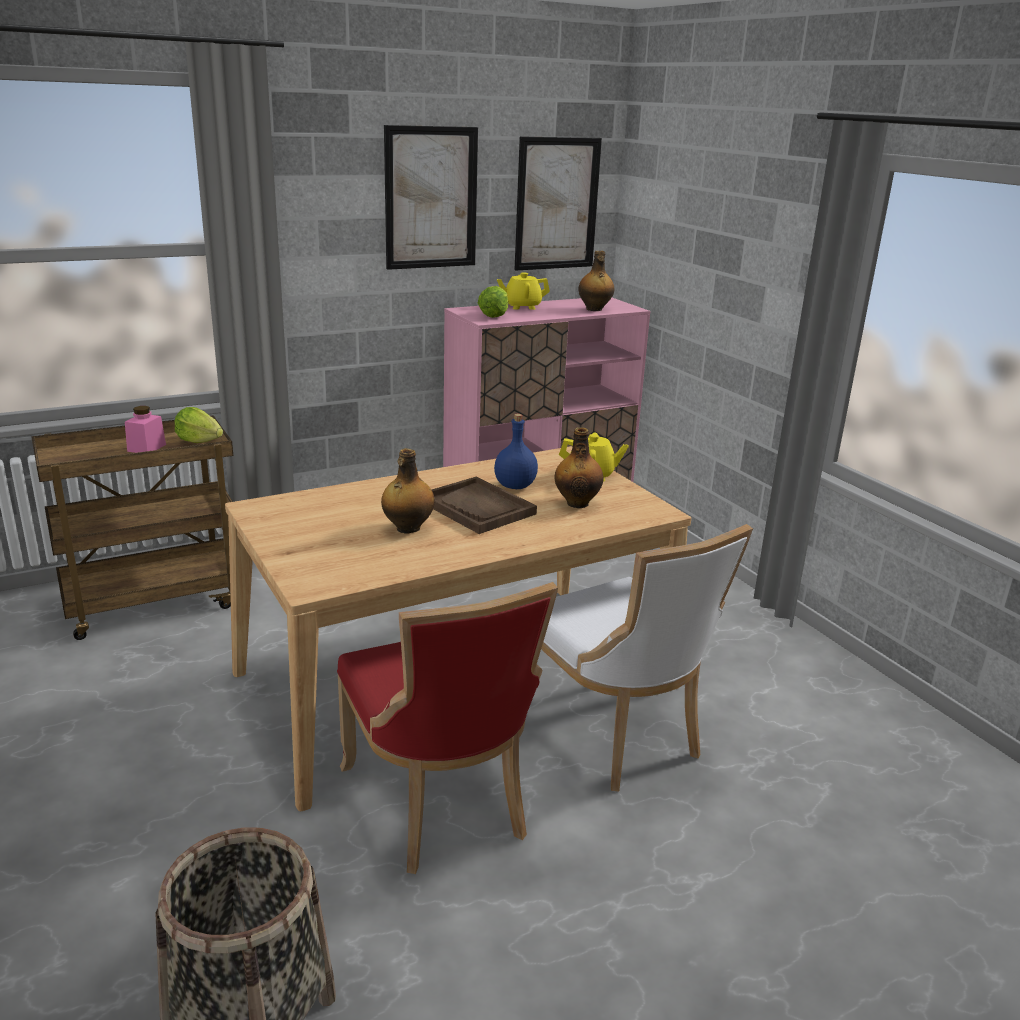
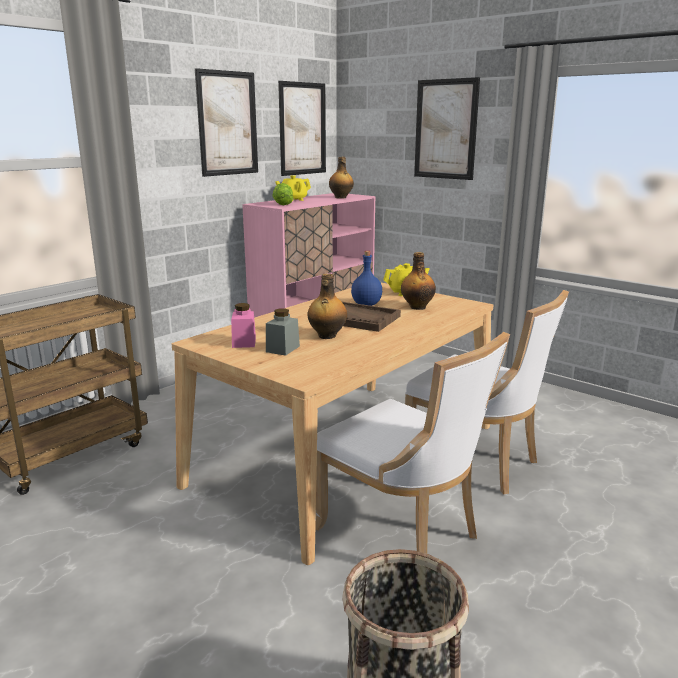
camera: 20 degrees left, 5 degrees down
(146, 448) = (58, 322): pink jar -> pink jar (244, 342)
(199, 441) = (99, 313): lettuce -> none
(334, 538) = (282, 349): none -> grey jar
(440, 804) = (404, 532): red chair -> white chair
(743, 228) = (445, 129): none -> picture

